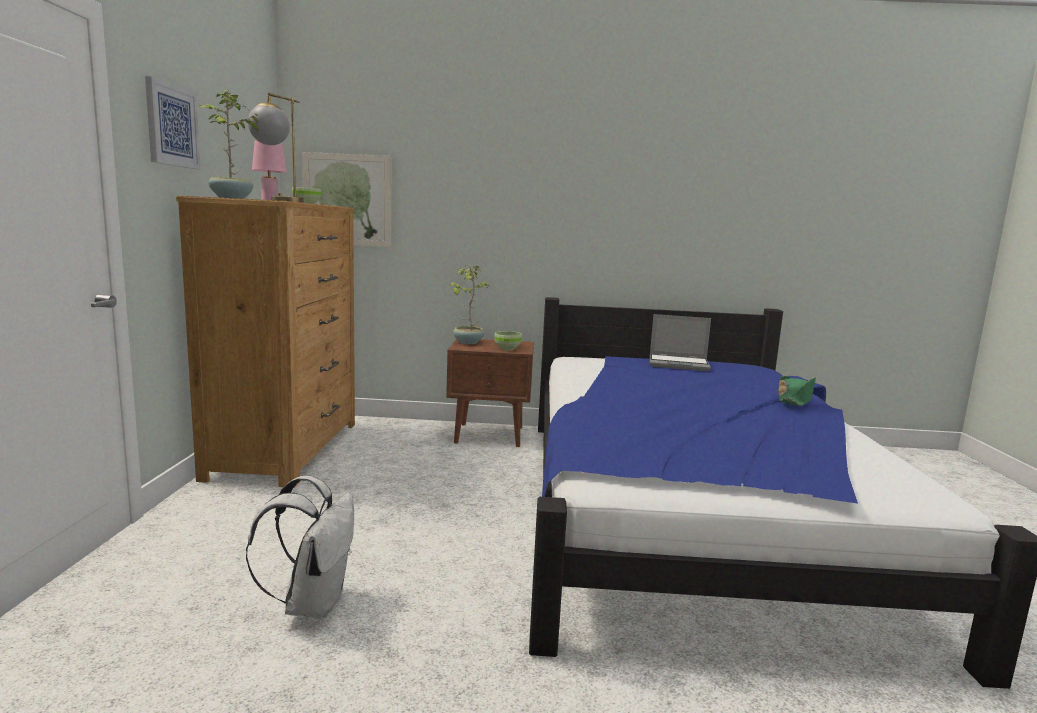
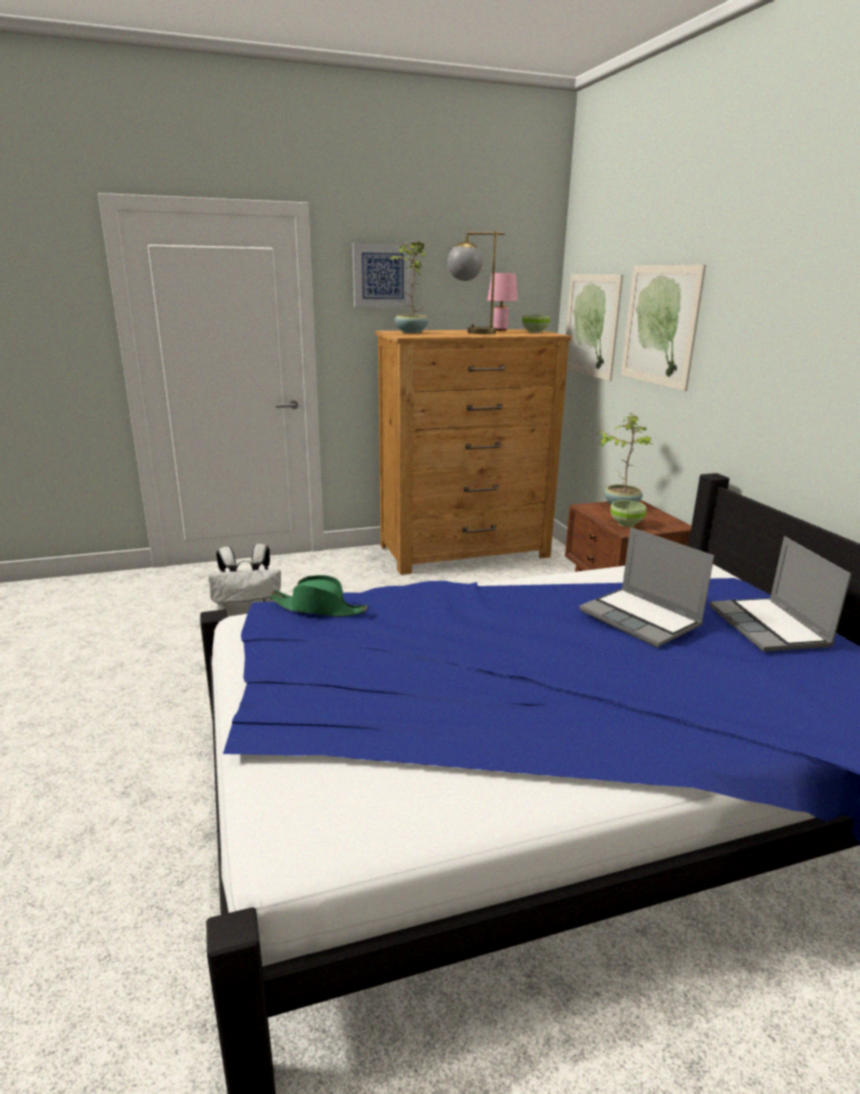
camera: 70 degrees right, 10 degrees up
(451, 197) = (660, 325): none -> picture
(664, 377) = (641, 619): none -> laptop
(794, 400) = (656, 726): green hat -> green hat (319, 608)

